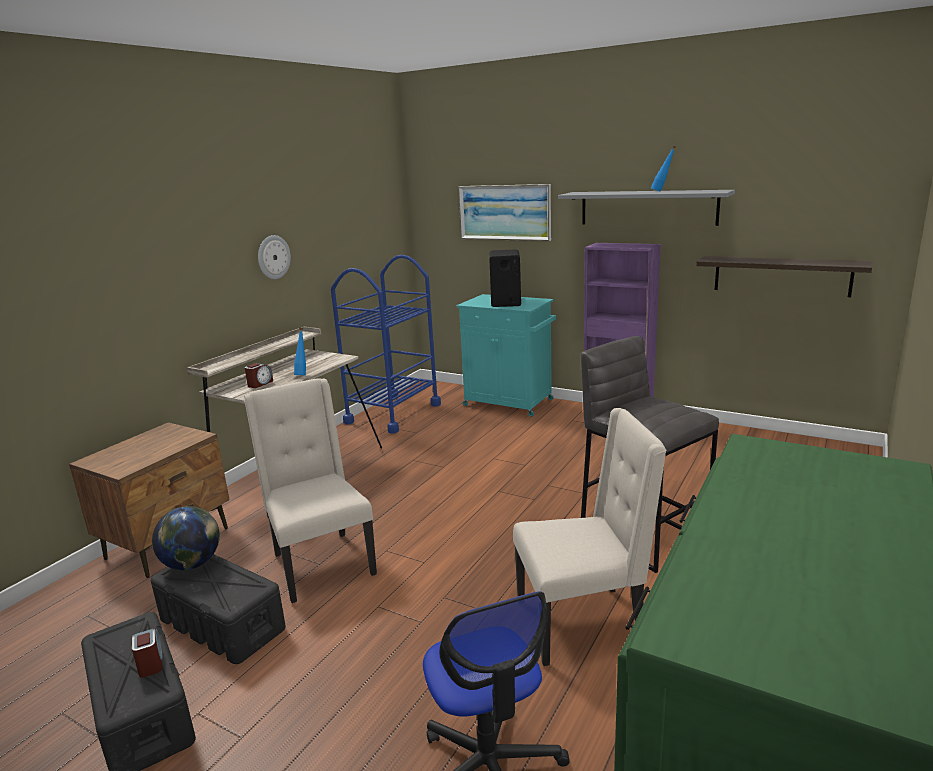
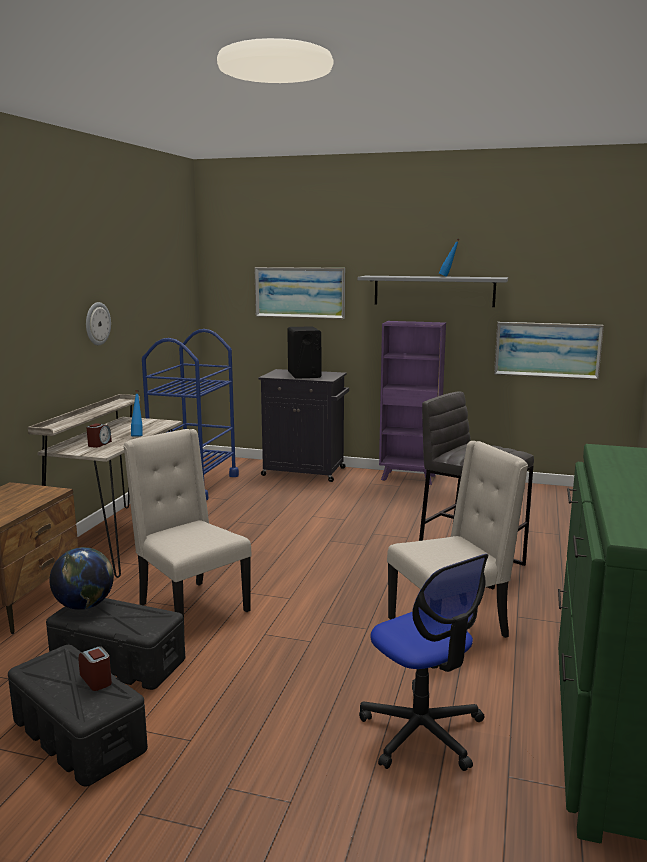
camera: 15 degrees left, 5 degrees down
(510, 403) = (305, 472): turquoise cabinet -> black cabinet
(781, 275) = (547, 350): shelf -> picture

